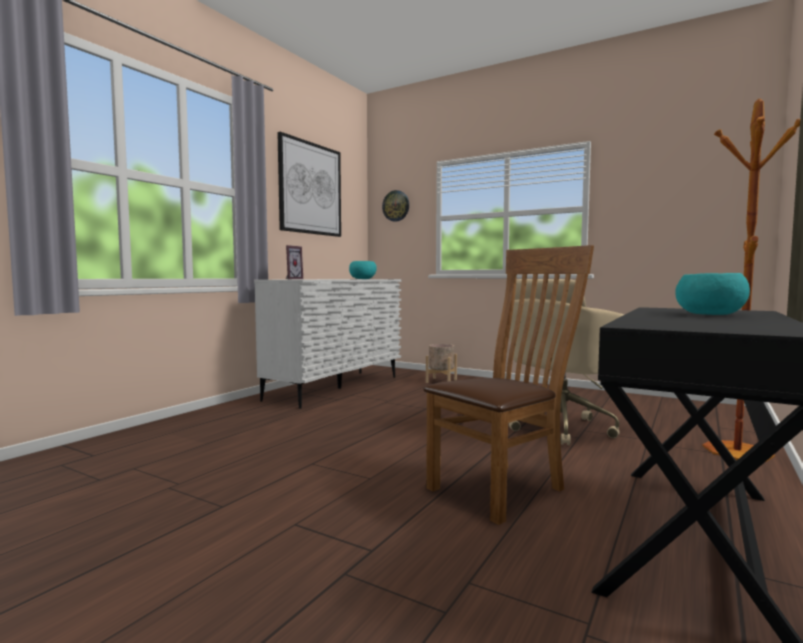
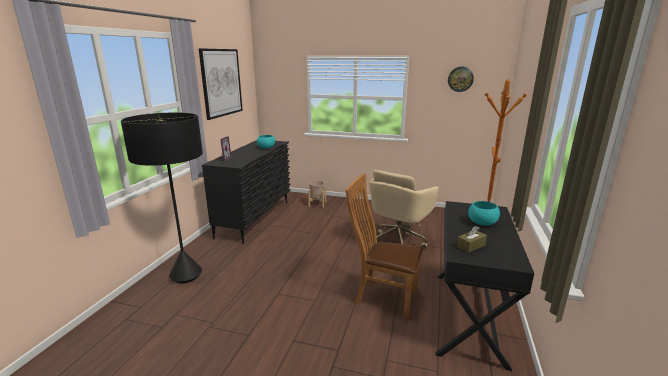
camera: 15 degrees left, 15 degrees up
(189, 432) = (186, 276): none -> black floor lamp
(336, 388) = (255, 219): white dresser -> black dresser
(396, 206) = (277, 84): wall clock -> wall clock (460, 79)
(503, 488) = (382, 297): brown chair -> brown chair turned 105 degrees counterclockwise
(670, 322) = (471, 246): none -> brown tissue box

